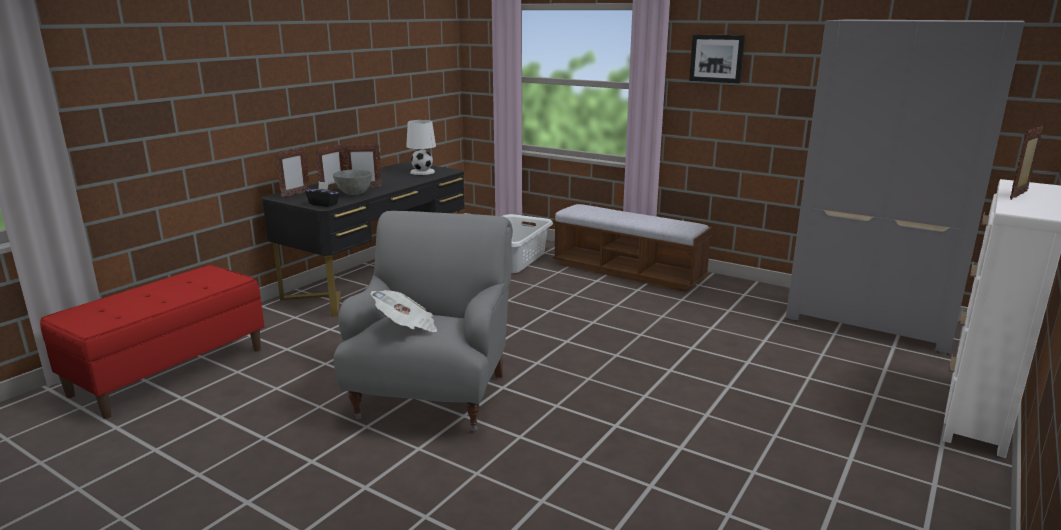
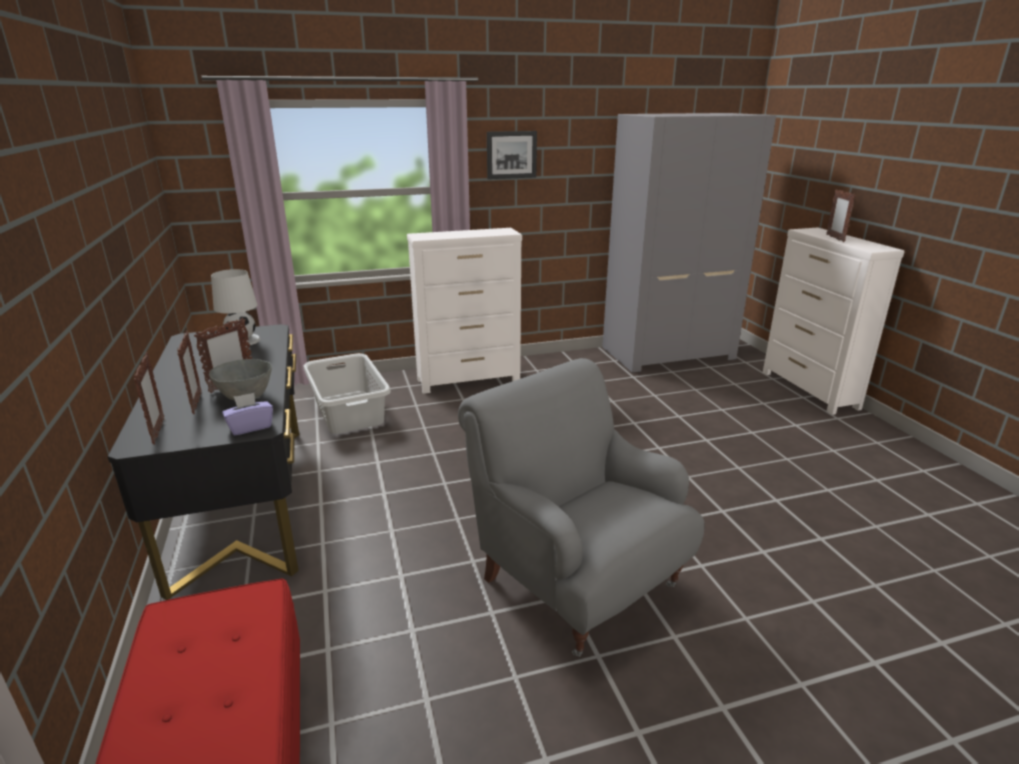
camera: 50 degrees left, 5 degrees up
(324, 204) = (250, 427): black tissue box -> purple tissue box
(407, 327) = (622, 518): newspaper -> none
(628, 272) = (469, 380): bench -> white dresser

